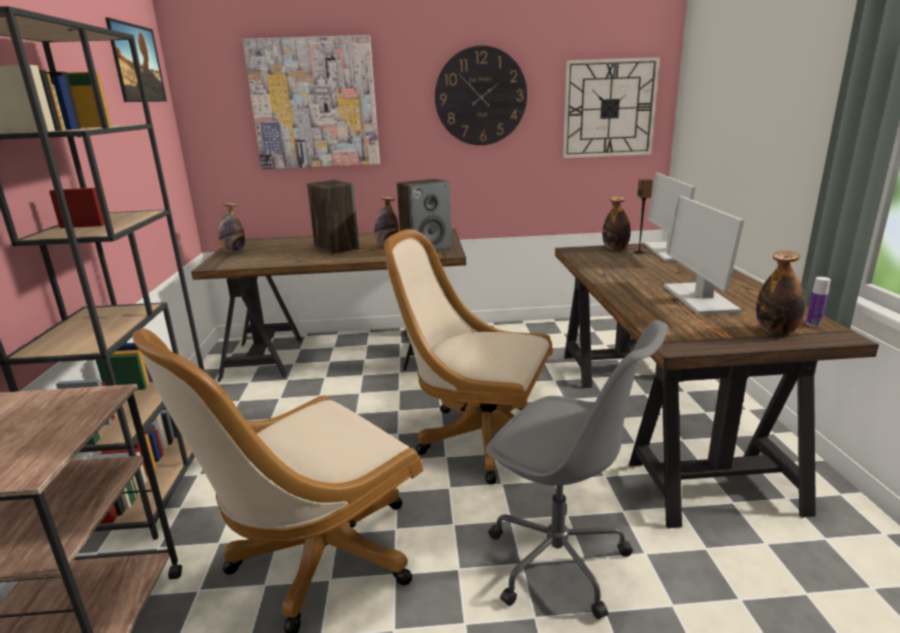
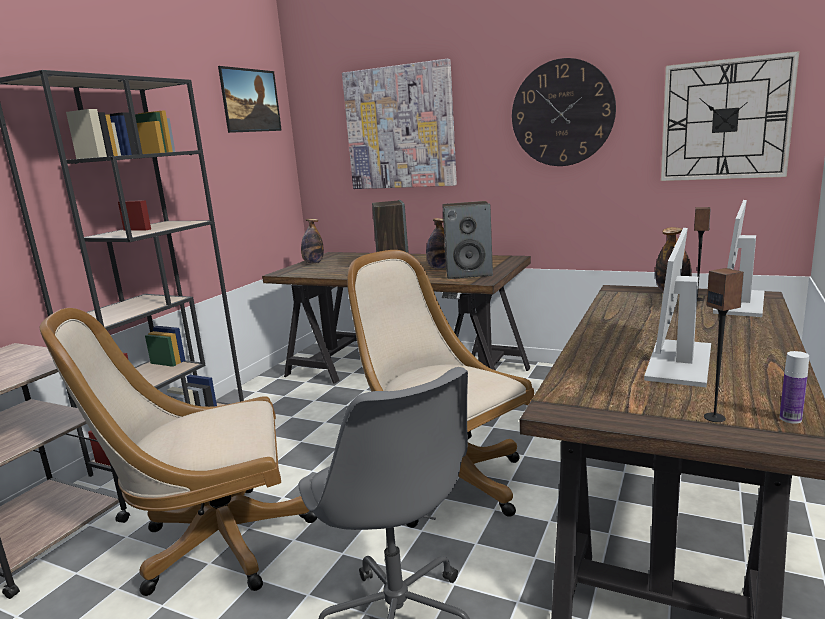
camera: 30 degrees right, 5 degrees down
(776, 331) = (715, 417): bottle -> speaker

